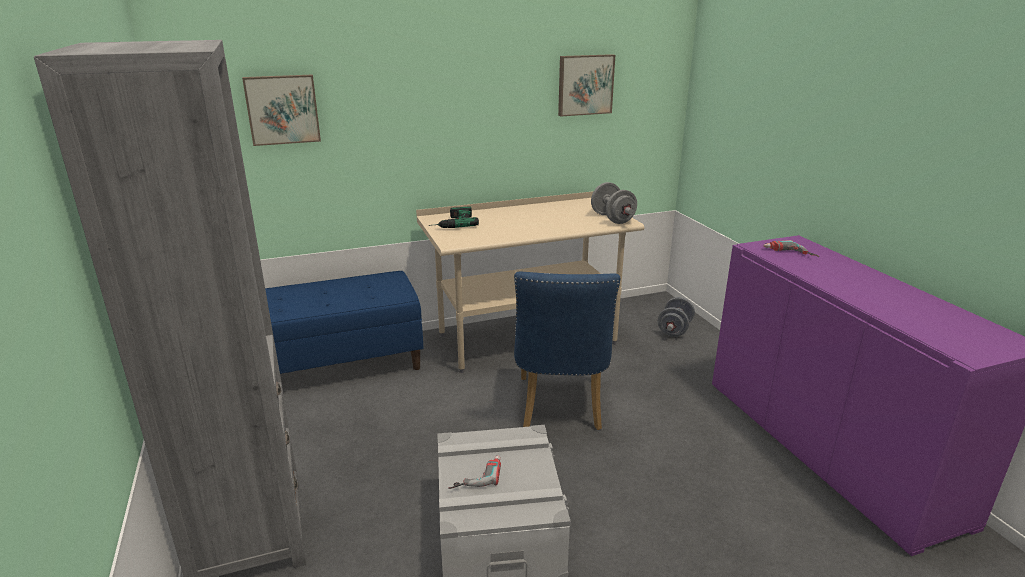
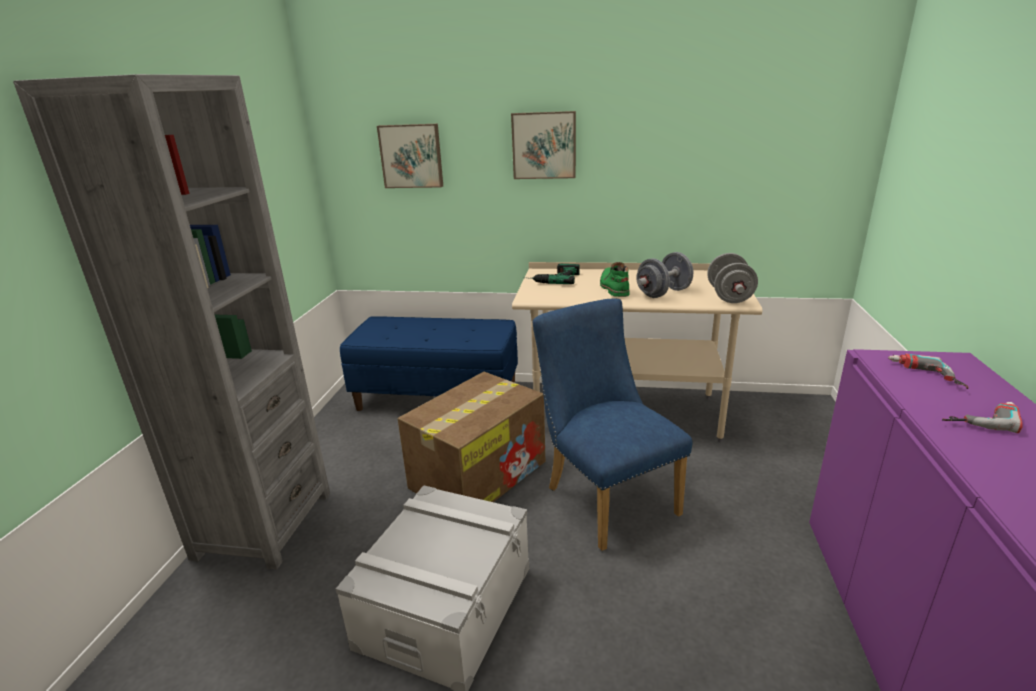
camera: 30 degrees right, 0 degrees up
(438, 421) = (479, 474): none -> cardboard box
(476, 475) = (417, 540): power drill -> power drill (977, 417)
(515, 224) = (613, 288): none -> green boot
(560, 408) = (605, 496): blue chair -> blue chair turned 120 degrees clockwise
(585, 85) = (732, 138): picture -> picture (544, 145)
(674, 330) = (808, 443): grey dumbbell -> grey dumbbell (663, 293)

